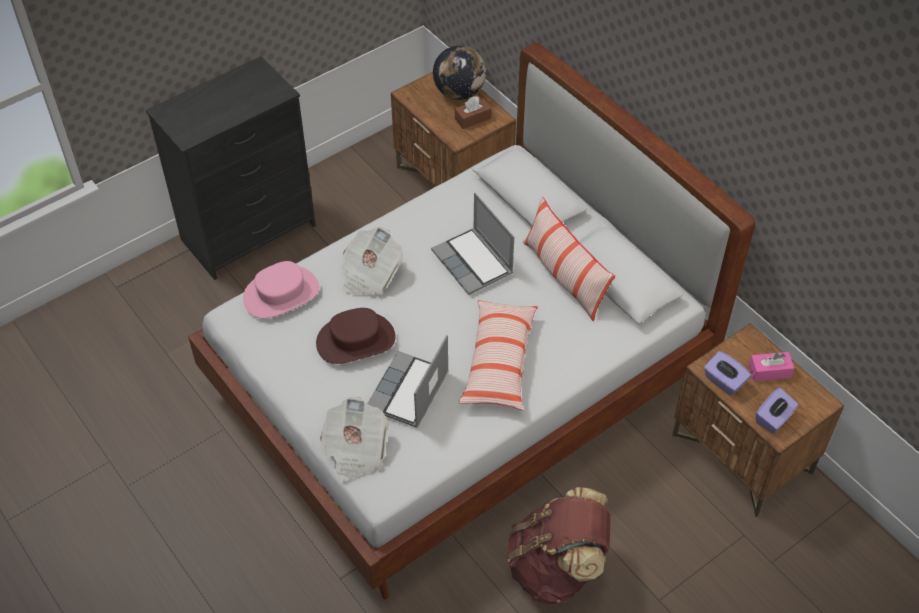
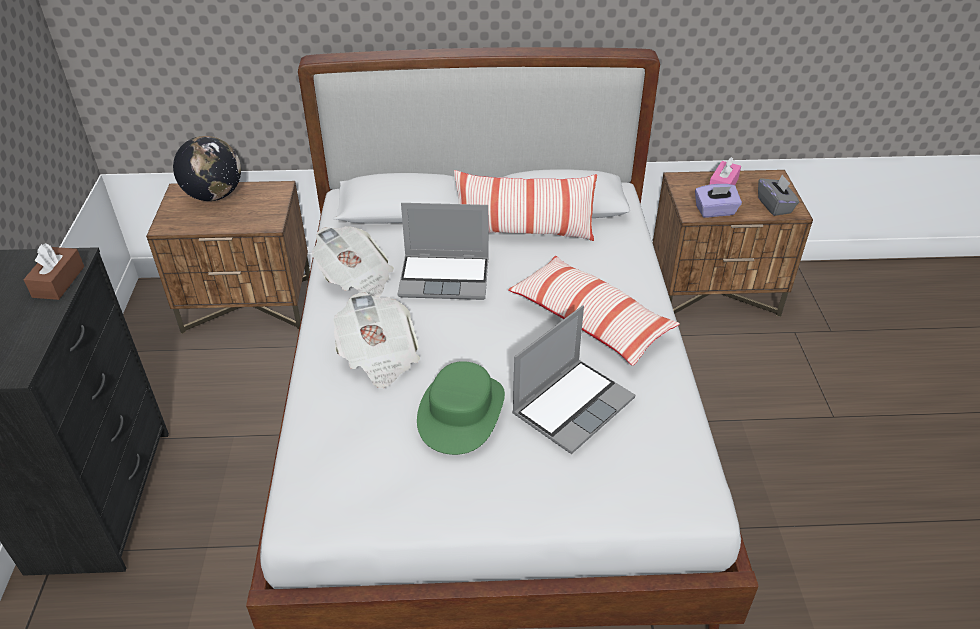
camera: 55 degrees left, 10 degrees down
(281, 294) = (324, 445): pink hat -> none
(355, 450) = (619, 492): newspaper -> newspaper (356, 278)
(356, 340) = (461, 412): brown hat -> green hat
(408, 392) = (573, 405): laptop -> laptop turned 105 degrees counterclockwise
(473, 118) = (257, 203): brown tissue box -> brown tissue box (58, 282)
(556, 568) = (758, 468): brown backpack -> none
(773, 419) = (775, 206): purple tissue box -> grey tissue box

